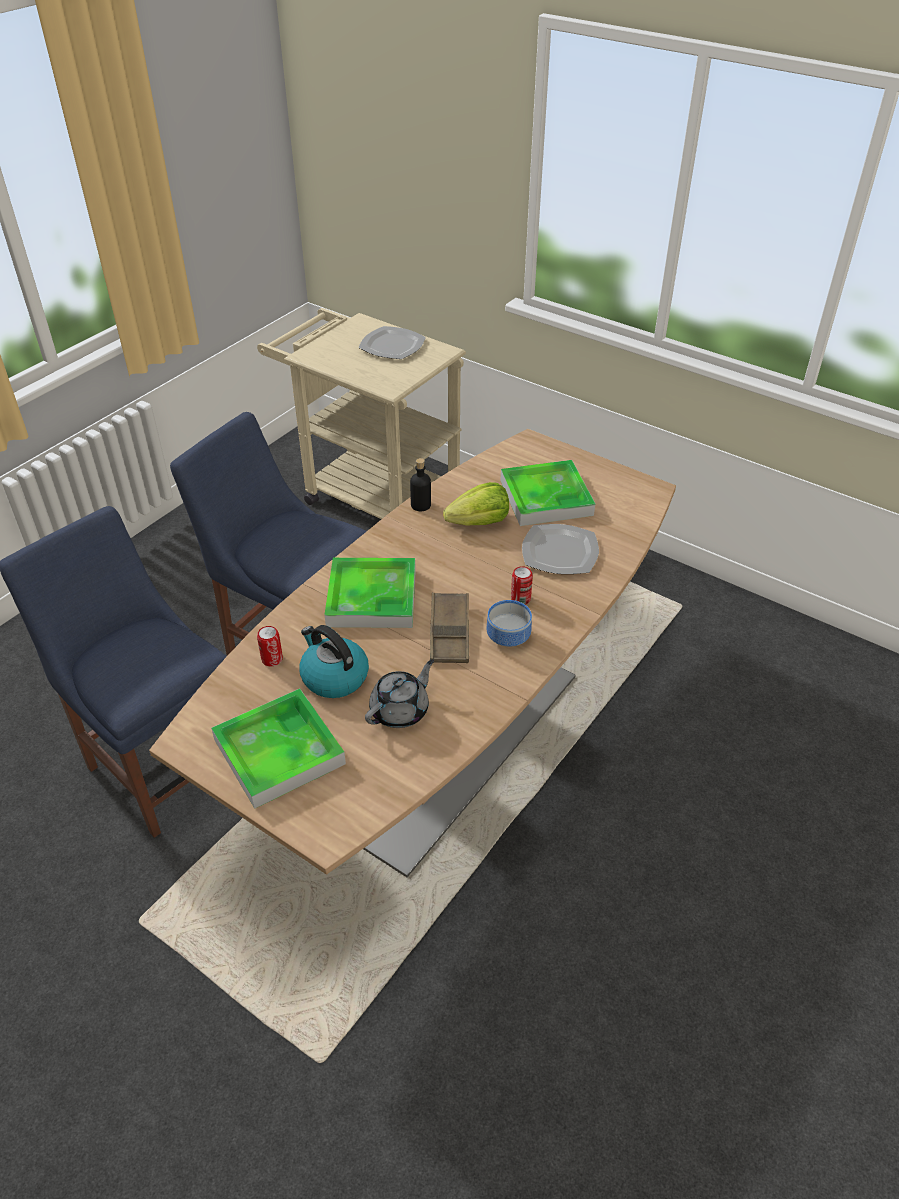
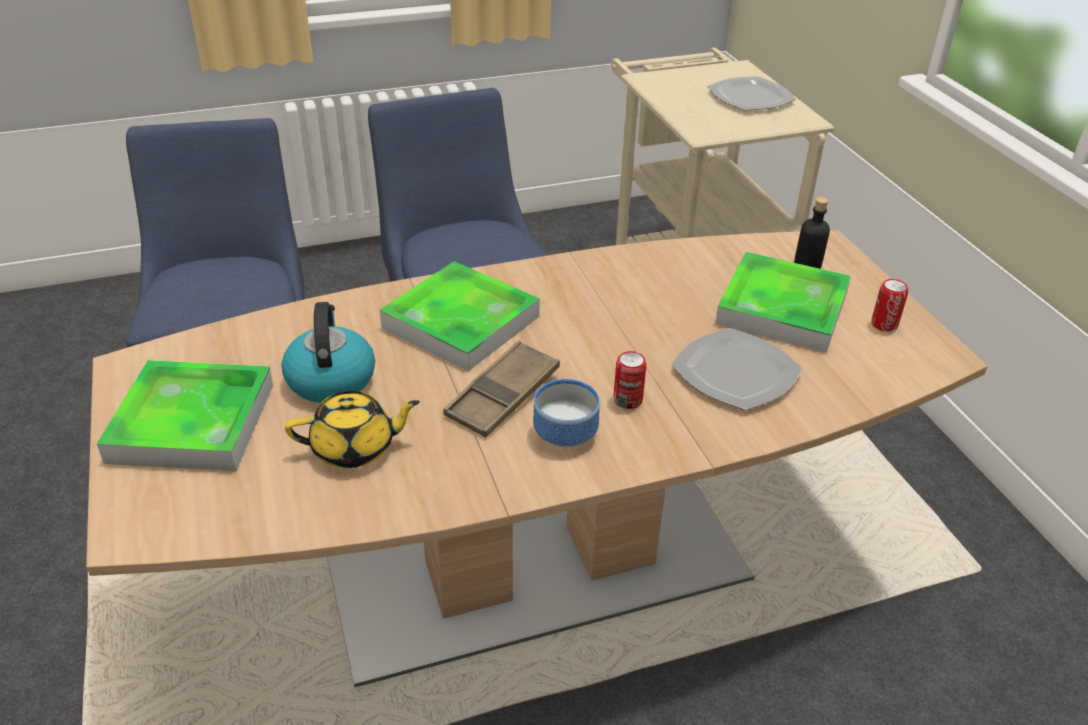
camera: 35 degrees right, 5 degrees down
(272, 659) = (294, 332): can -> can (884, 324)
(400, 710) = (355, 448): grey teapot -> yellow teapot
(421, 505) = (620, 257): black bottle -> black bottle (807, 264)
(479, 522) = (668, 300): lettuce -> none

